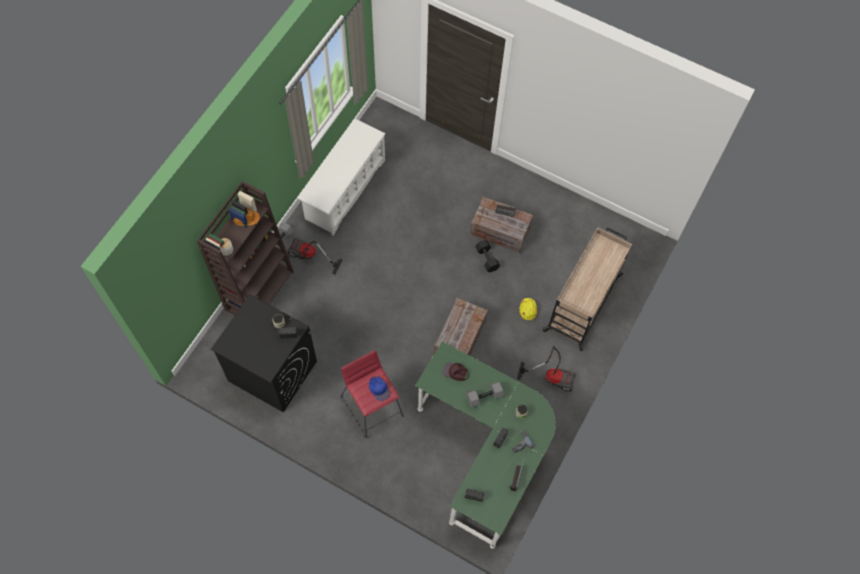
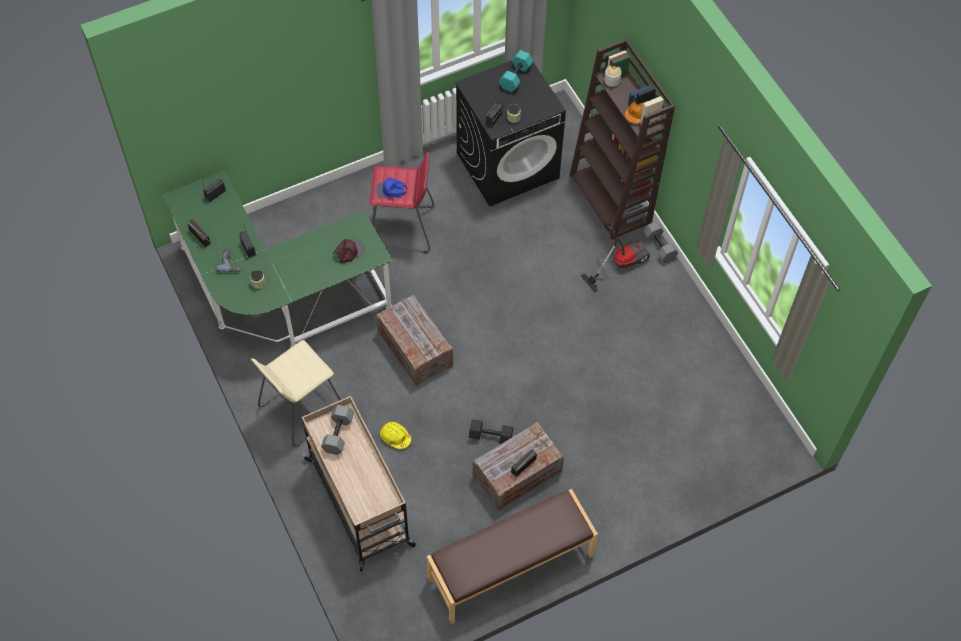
camera: 125 degrees right, 5 degrees down
(238, 344) = (515, 76): none -> turquoise dumbbell
(345, 189) = (687, 344): white shoe rack -> none
(484, 396) = (302, 261): grey dumbbell -> grey dumbbell (339, 434)
(551, 376) = (301, 409): vacuum cleaner -> beige stool
(557, 202) = (511, 567): none -> brown bench

